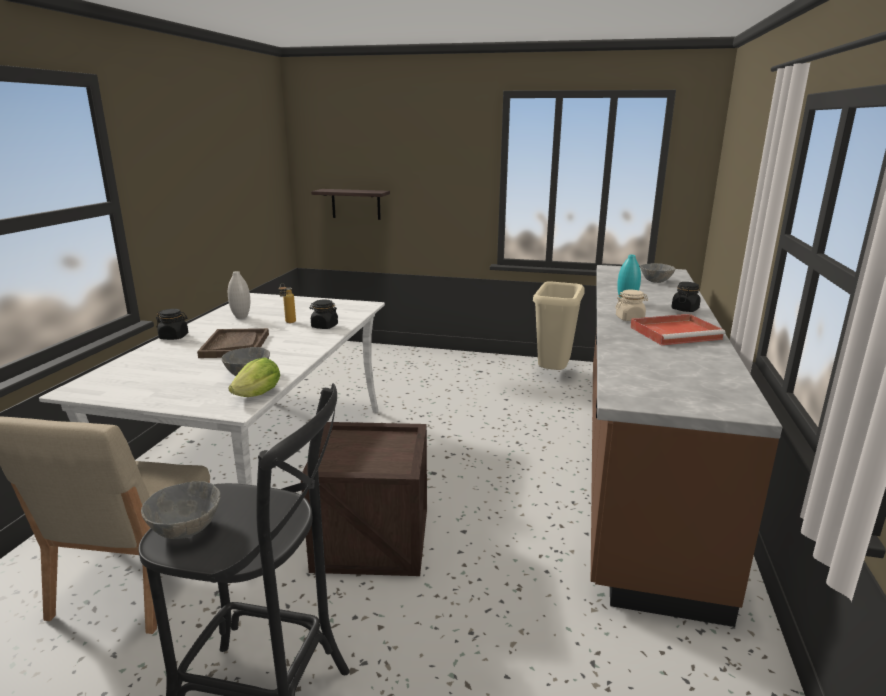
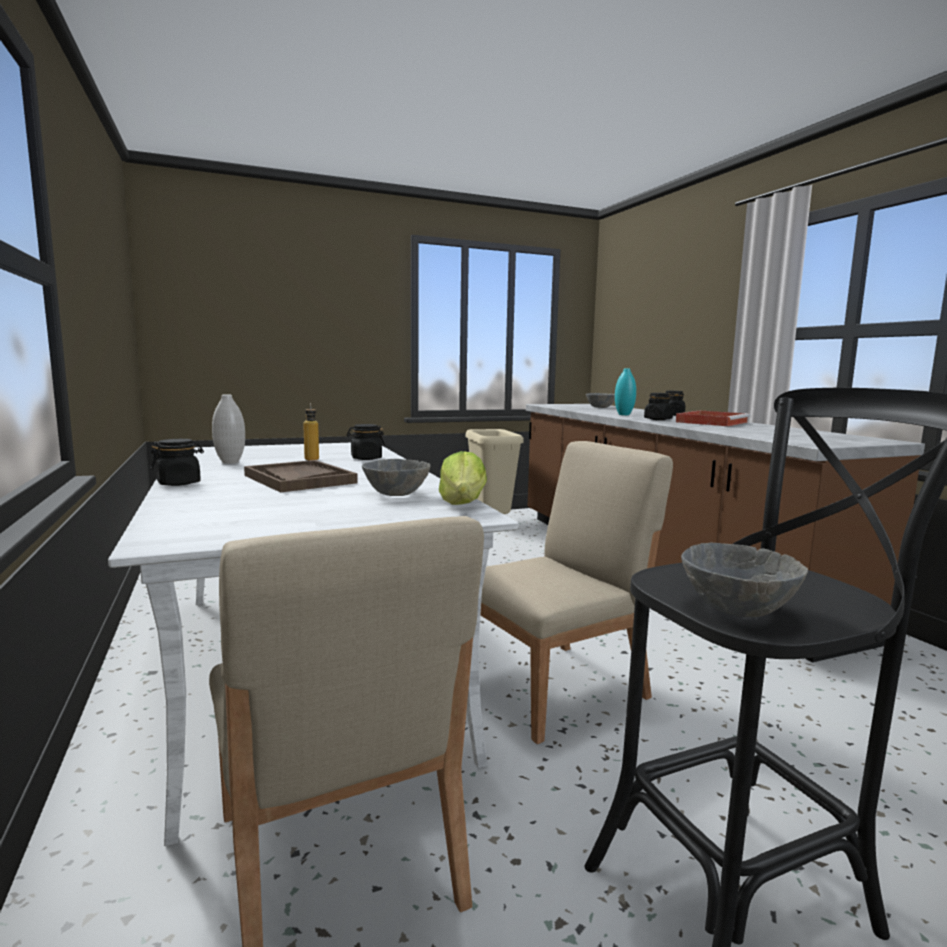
camera: 35 degrees left, 10 degrees down
(356, 204) = (238, 354): shelf -> none
(372, 538) = (556, 688): crate -> beige chair
(630, 318) = (658, 419): beige jar -> black jar

